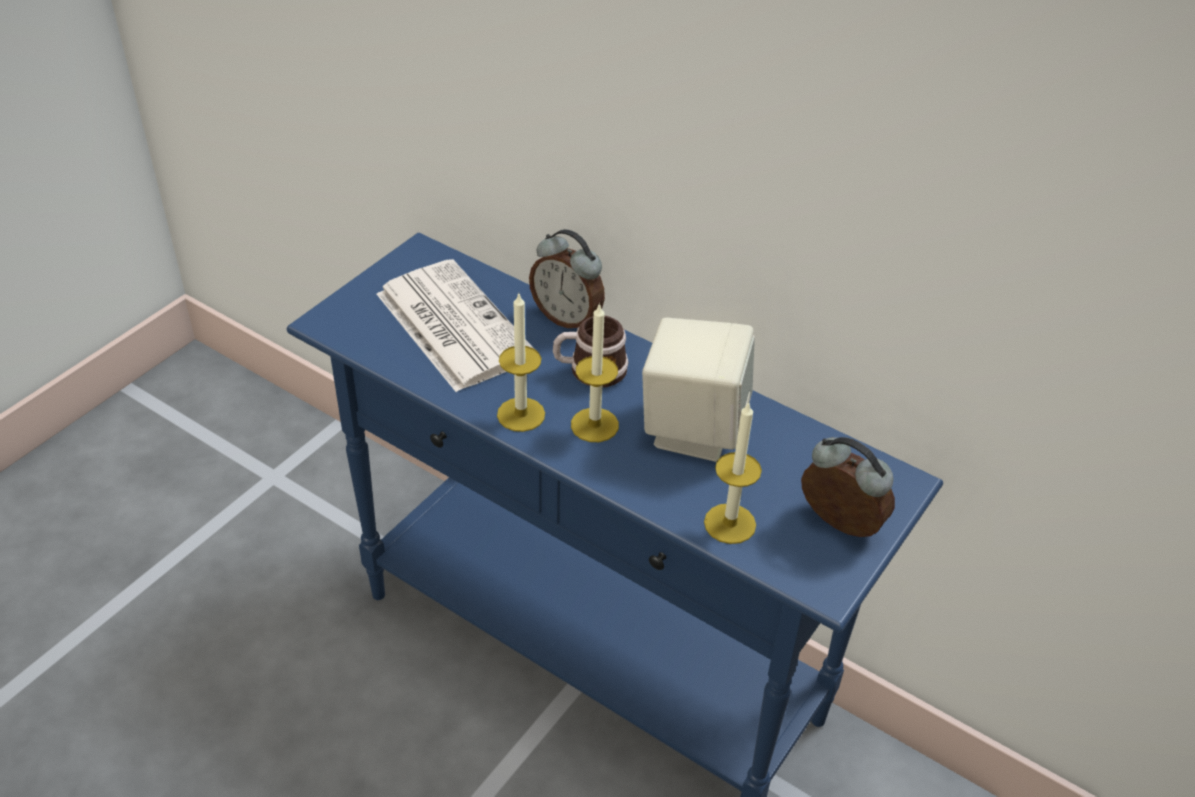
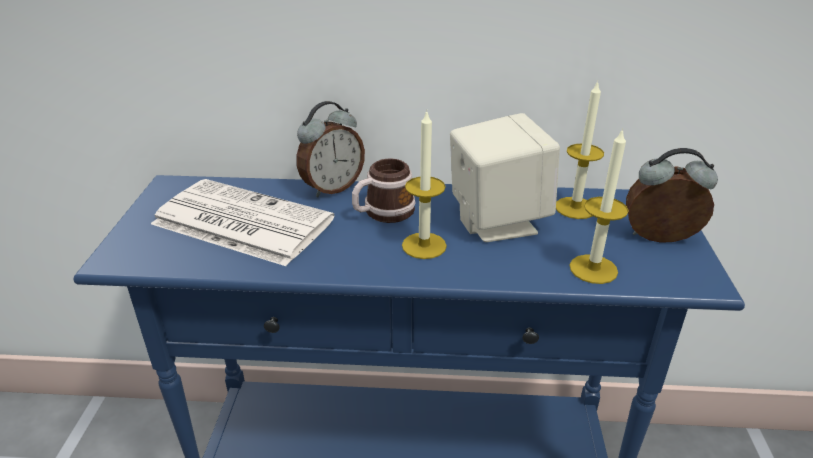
camera: 30 degrees left, 10 degrees down
(521, 414) = (358, 261): candle -> candle (575, 208)
(567, 317) = (332, 188): alarm clock -> alarm clock turned 45 degrees counterclockwise

